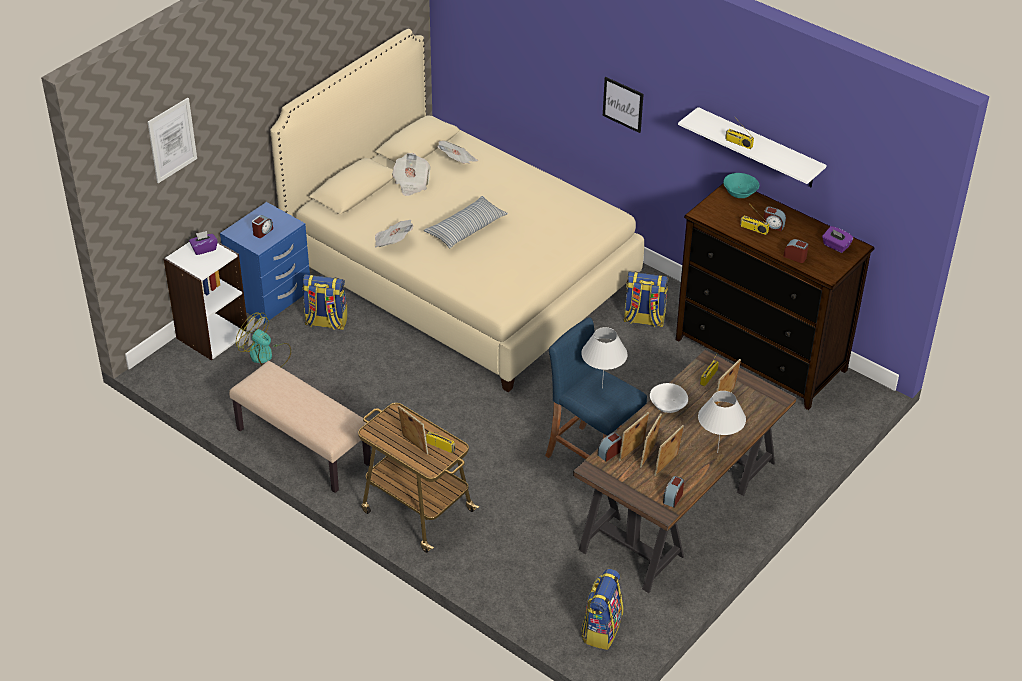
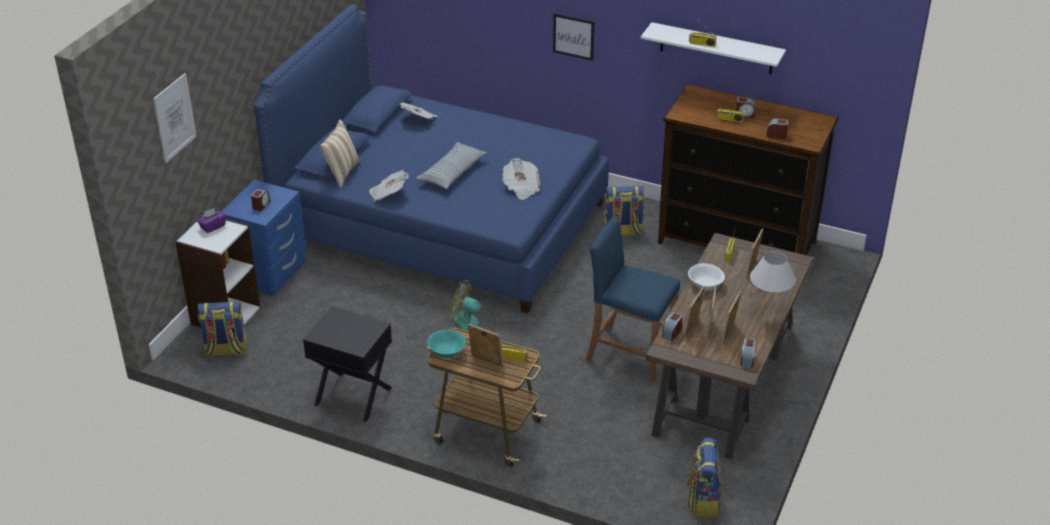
camera: 15 degrees left, 5 degrees down
(266, 356) = (285, 323): fan -> fan (472, 323)
(302, 447) = (352, 397): beige bench -> black nightstand
(326, 322) = (332, 285): backpack -> backpack (225, 350)
(355, 209) = (341, 173): none -> beige pillow
(411, 183) = (384, 144): newspaper -> newspaper (521, 188)
(460, 274) = (441, 223): beige bed -> blue bed
(602, 388) = (638, 280): white table lamp -> none
(739, 193) = (702, 94): turquoise bowl -> turquoise bowl (446, 352)
(835, 246) = (806, 121): purple tissue box -> none

